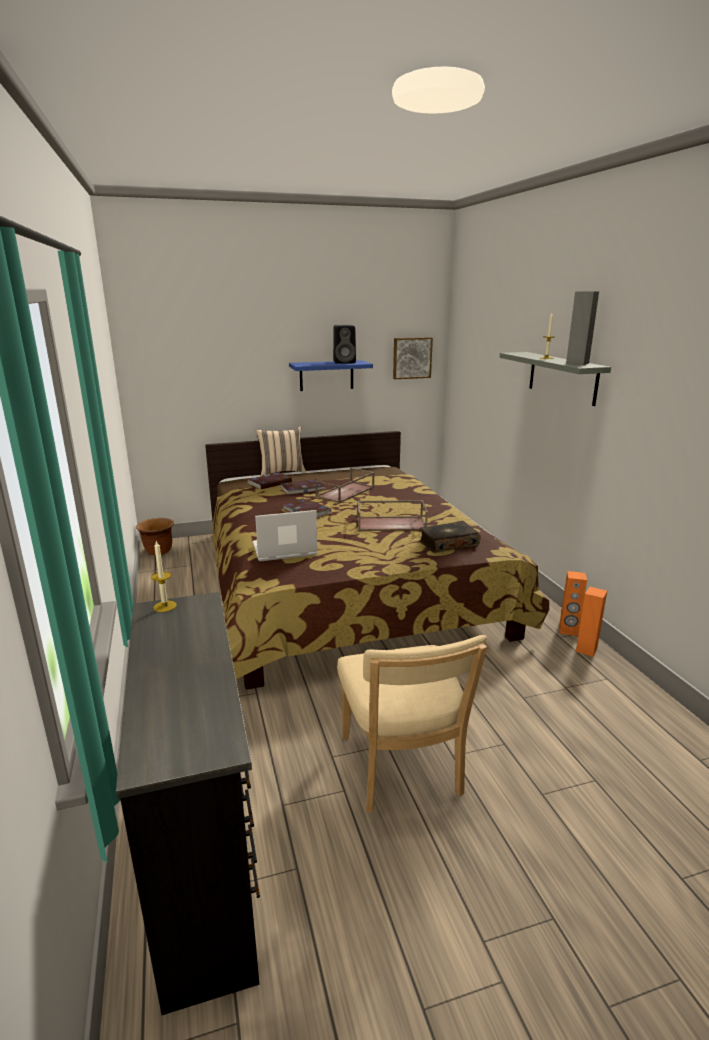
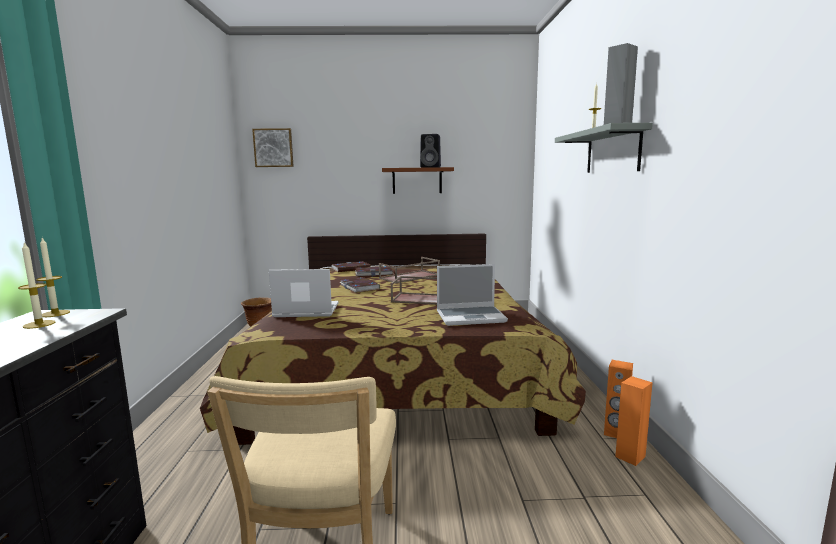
camera: 15 degrees right, 10 degrees down
(176, 621) = (39, 324): none -> candle
(282, 472) = (373, 264): beige pillow -> none
(326, 375) = (417, 180): blue shelf -> brown shelf
(411, 358) = (498, 166): picture -> picture (273, 148)
(448, 543) = (471, 317): book -> laptop

